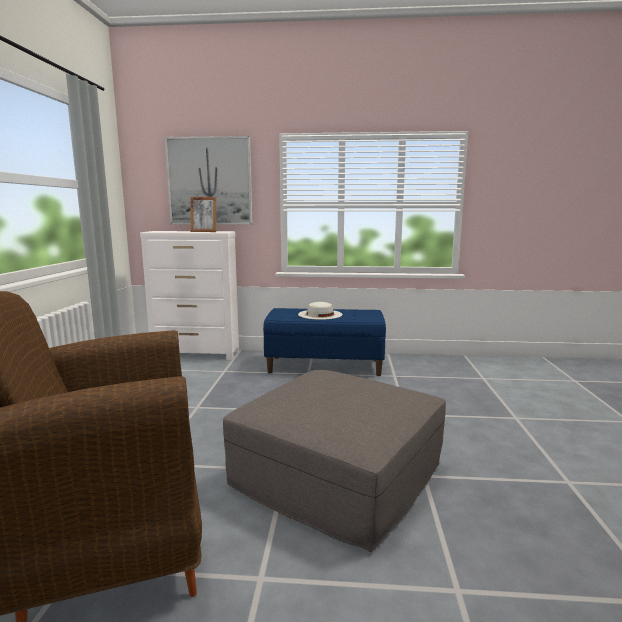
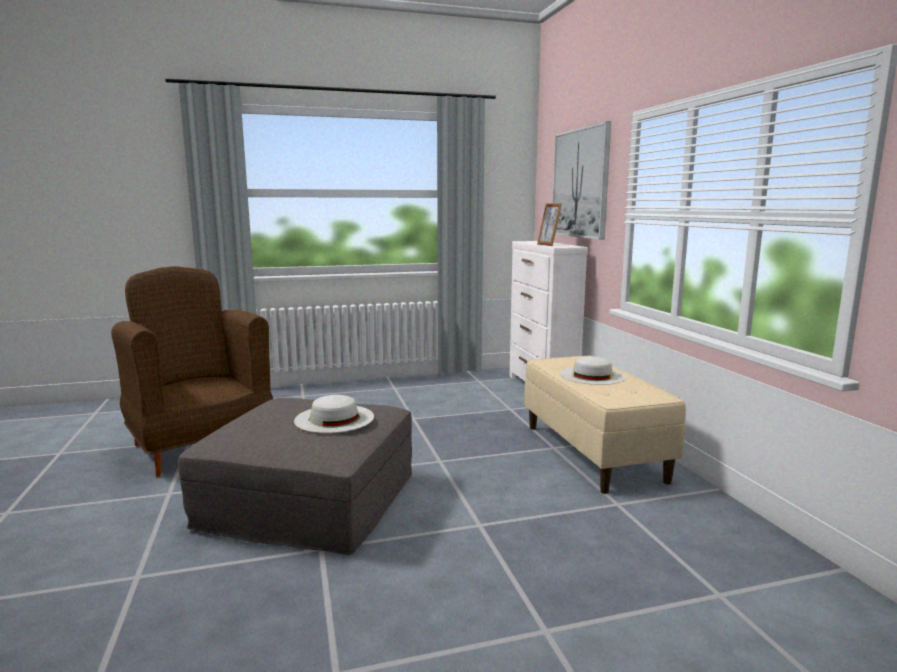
camera: 70 degrees right, 0 degrees up
(325, 366) = (594, 453): blue bench -> beige bench
(347, 385) = (334, 418): none -> white hat

